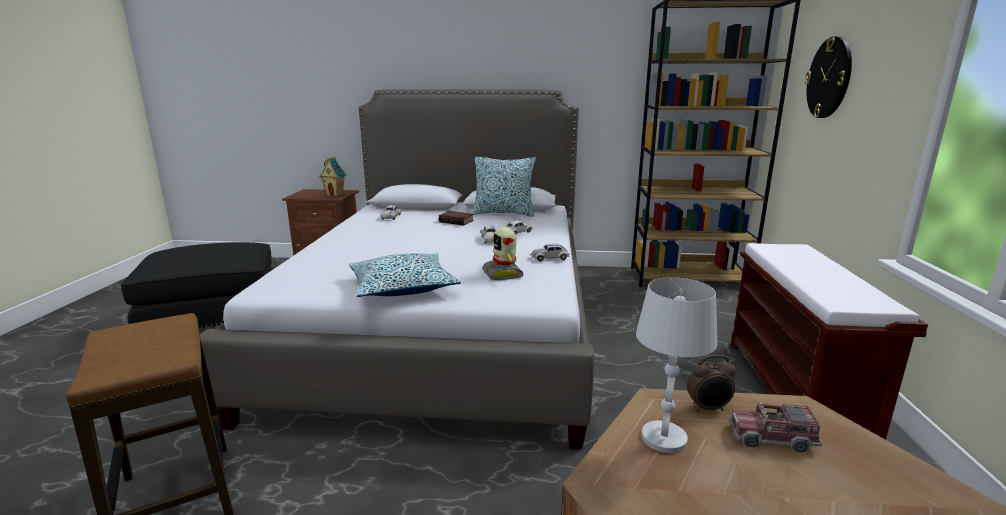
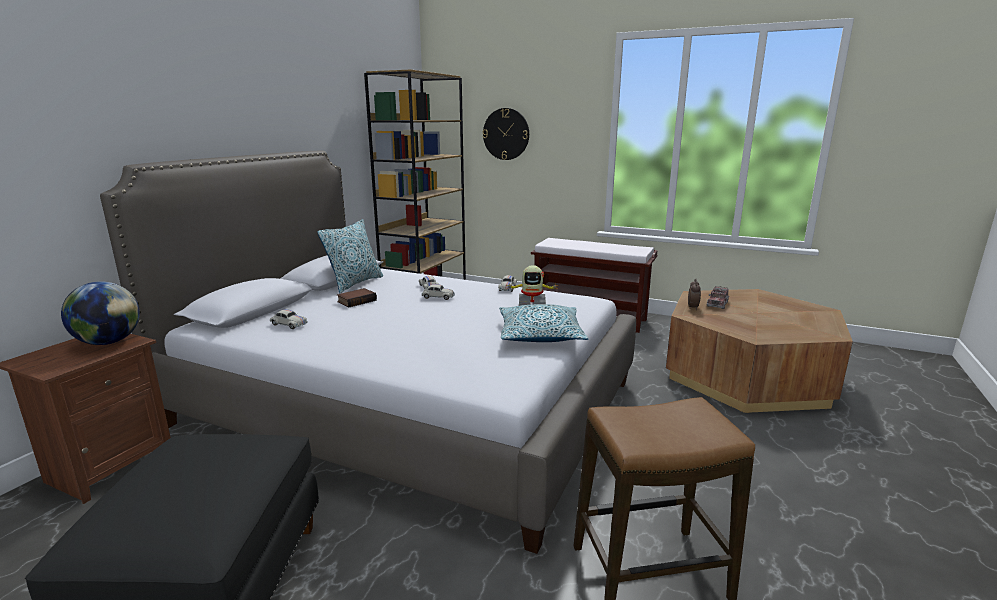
camera: 70 degrees left, 0 degrees up
(335, 194) = (108, 342): toy house -> globe
(664, 438) = (718, 320): white table lamp -> none

